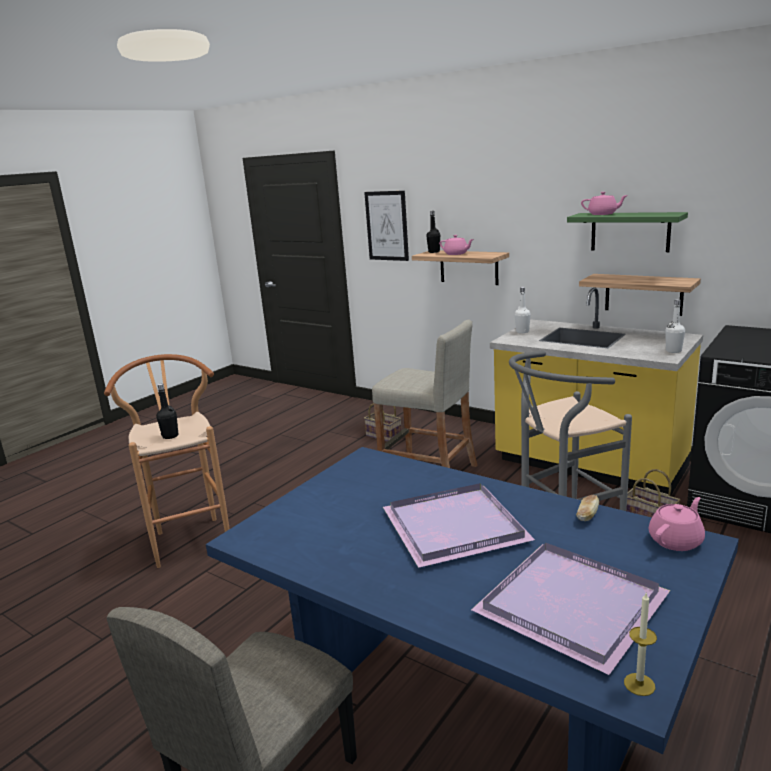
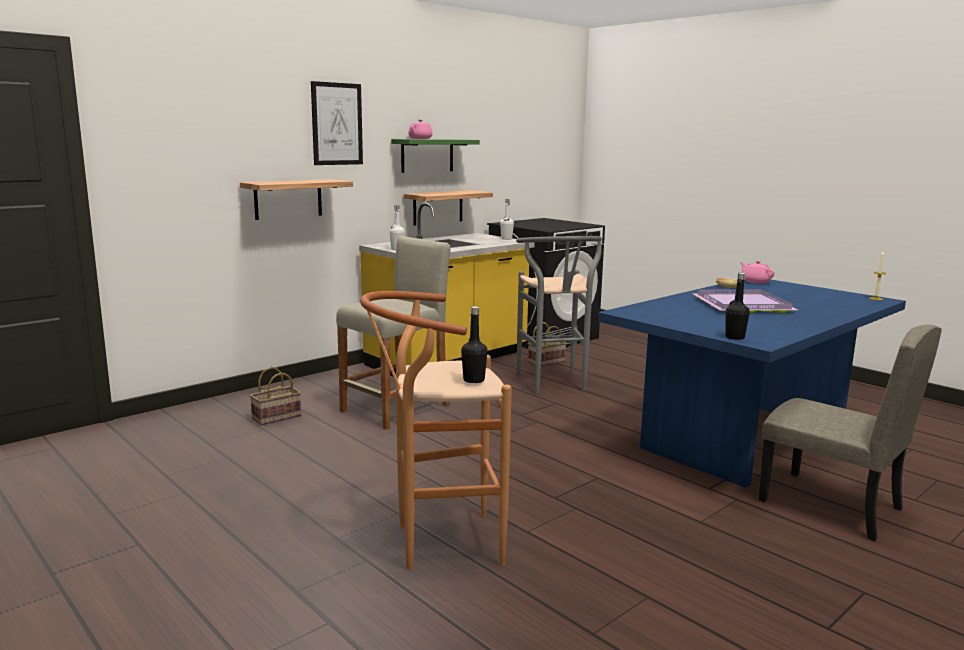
camera: 80 degrees left, 5 degrees down
(387, 226) = (172, 153): picture -> picture (337, 124)
(434, 252) = (260, 182): black bottle -> black bottle (734, 337)
(456, 254) = (296, 181): pink teapot -> none
(574, 605) = (821, 298): purple tray -> none

